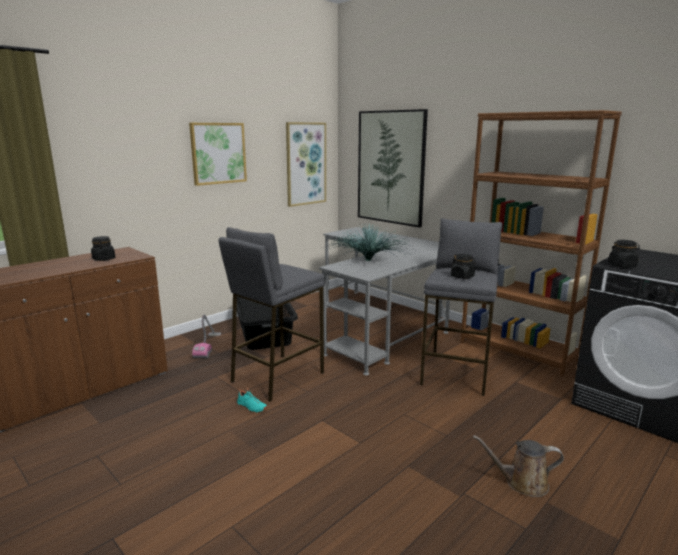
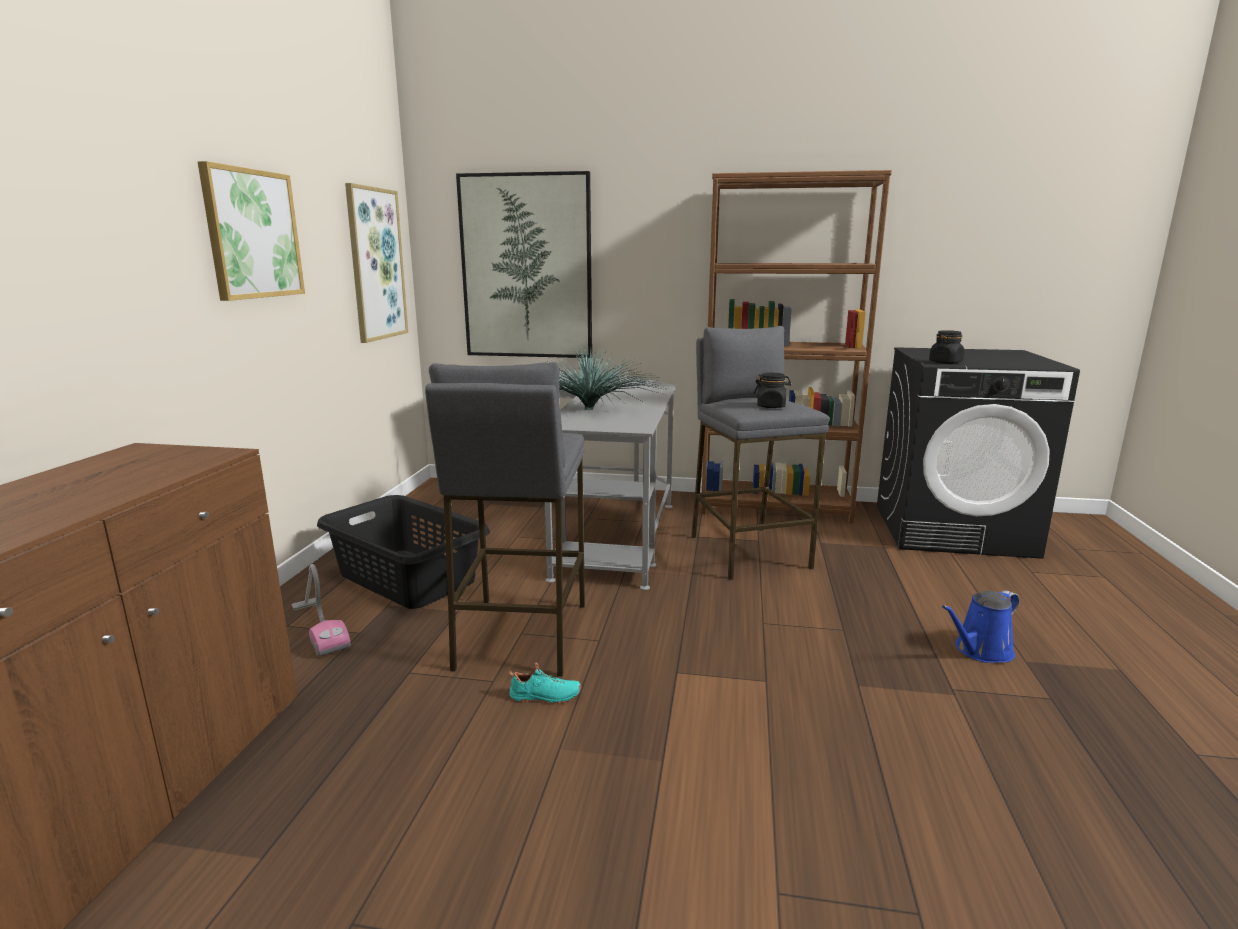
camera: 35 degrees left, 0 degrees up
(103, 259) = (133, 472): black jar -> none
(522, 483) = (980, 651): brown watering can -> blue watering can

